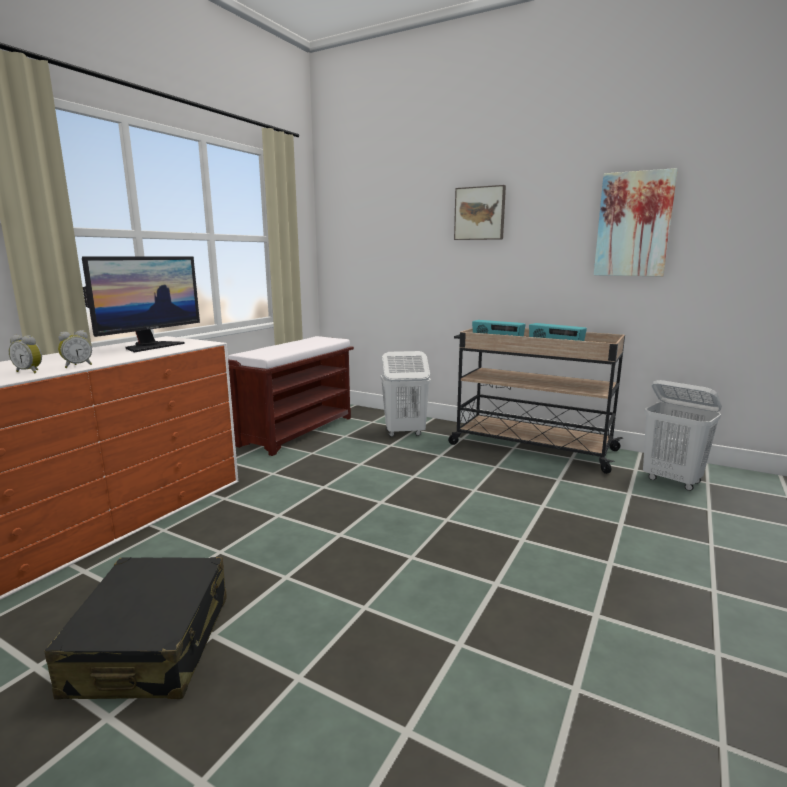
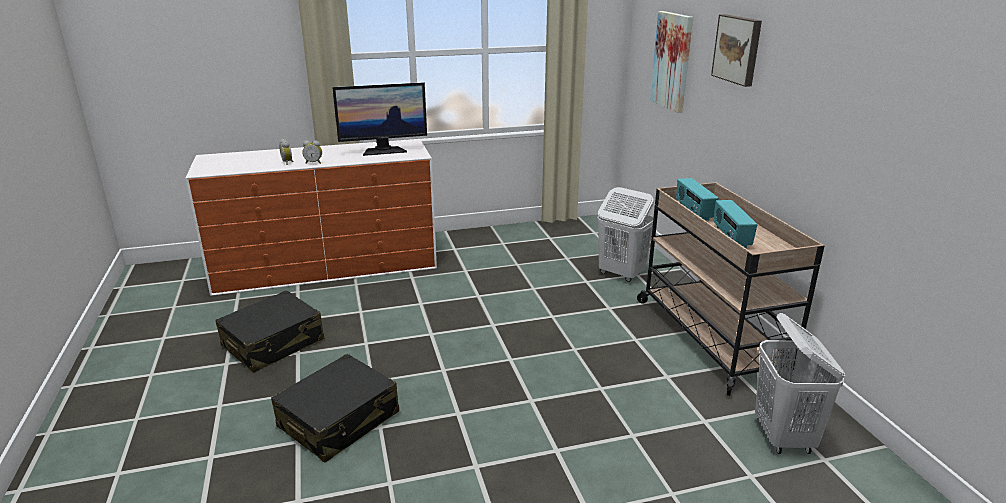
camera: 45 degrees right, 10 degrees up
(297, 431) = (540, 239): brown bench -> none
(407, 669) = (339, 420): none -> black suitcase
(633, 224) = (863, 105): picture -> picture (672, 61)

